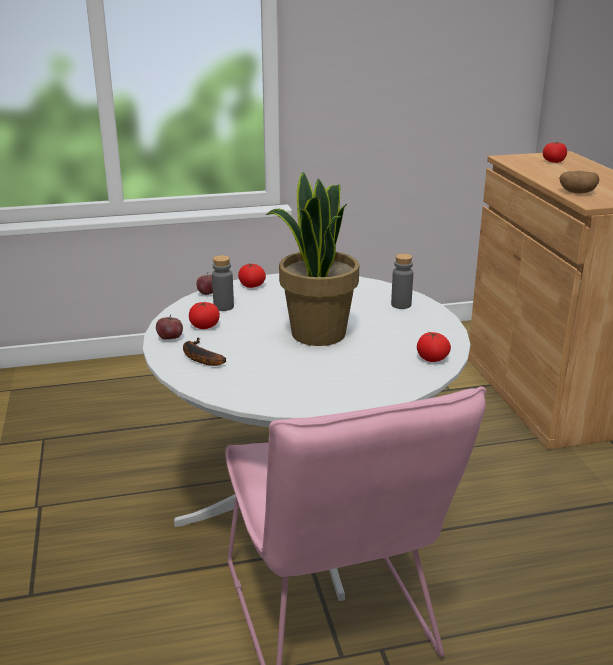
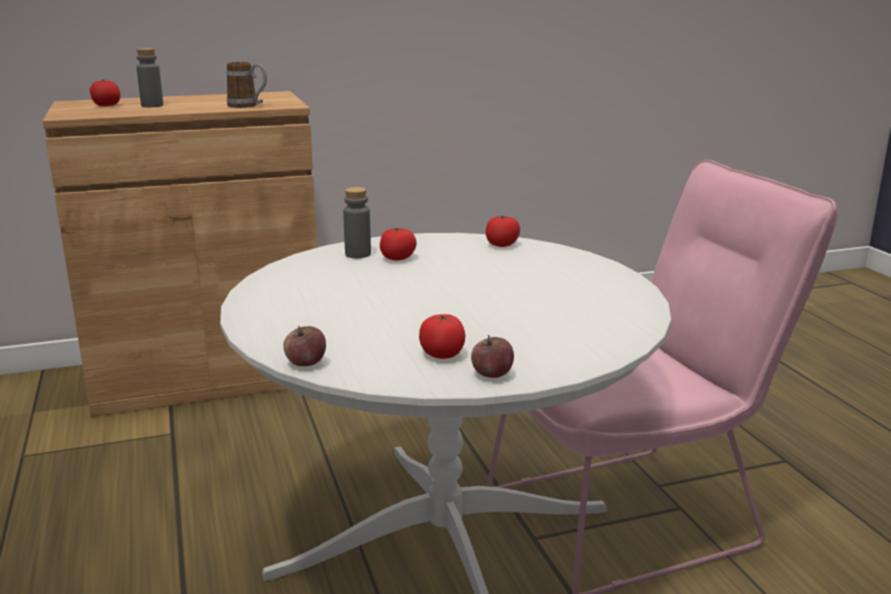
camera: 95 degrees left, 5 degrees down
(199, 357) = (548, 349): banana -> none
(223, 307) = (364, 347): grey bottle -> grey bottle (152, 105)
(252, 286) = (276, 334): tomato -> tomato (397, 258)
(317, 333) = (452, 290): potted plant -> none
(577, 192) = (248, 106): potato -> mug

